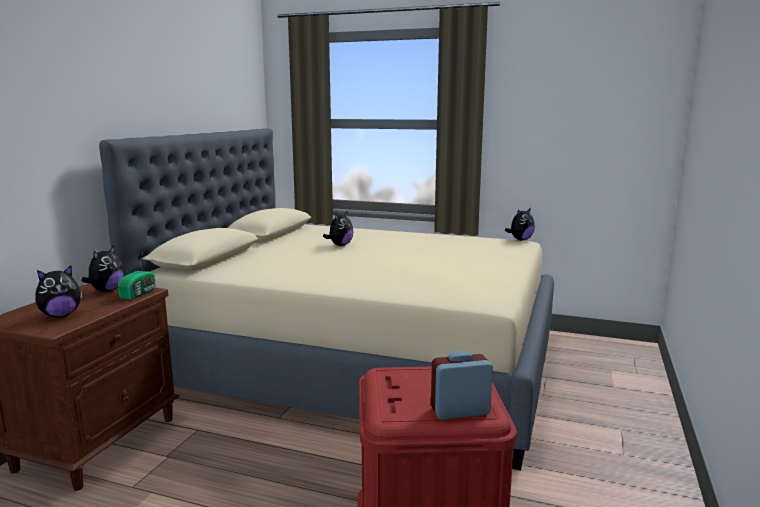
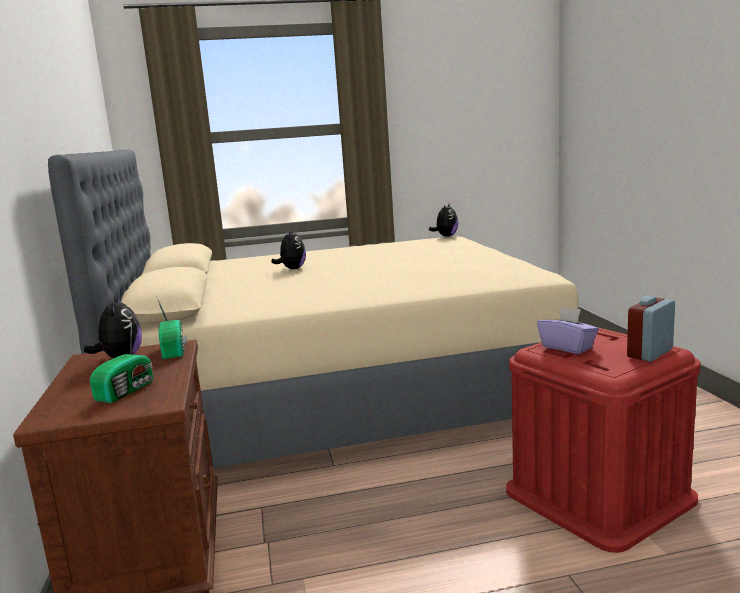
camera: 30 degrees left, 0 degrees up
(61, 315) = (127, 390): plush toy -> radio
(408, 379) = (567, 347): none -> purple tissue box

